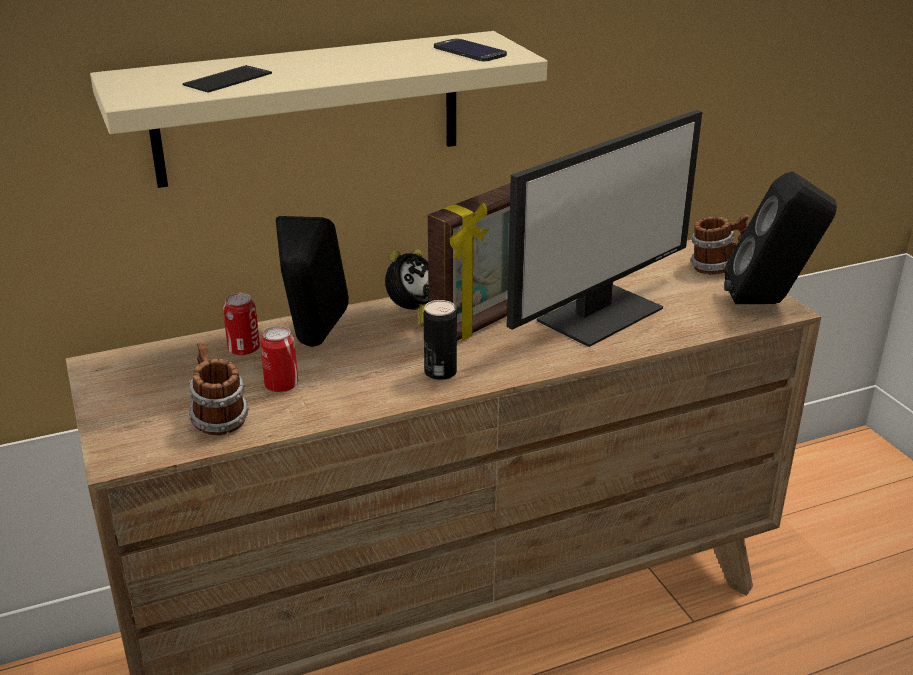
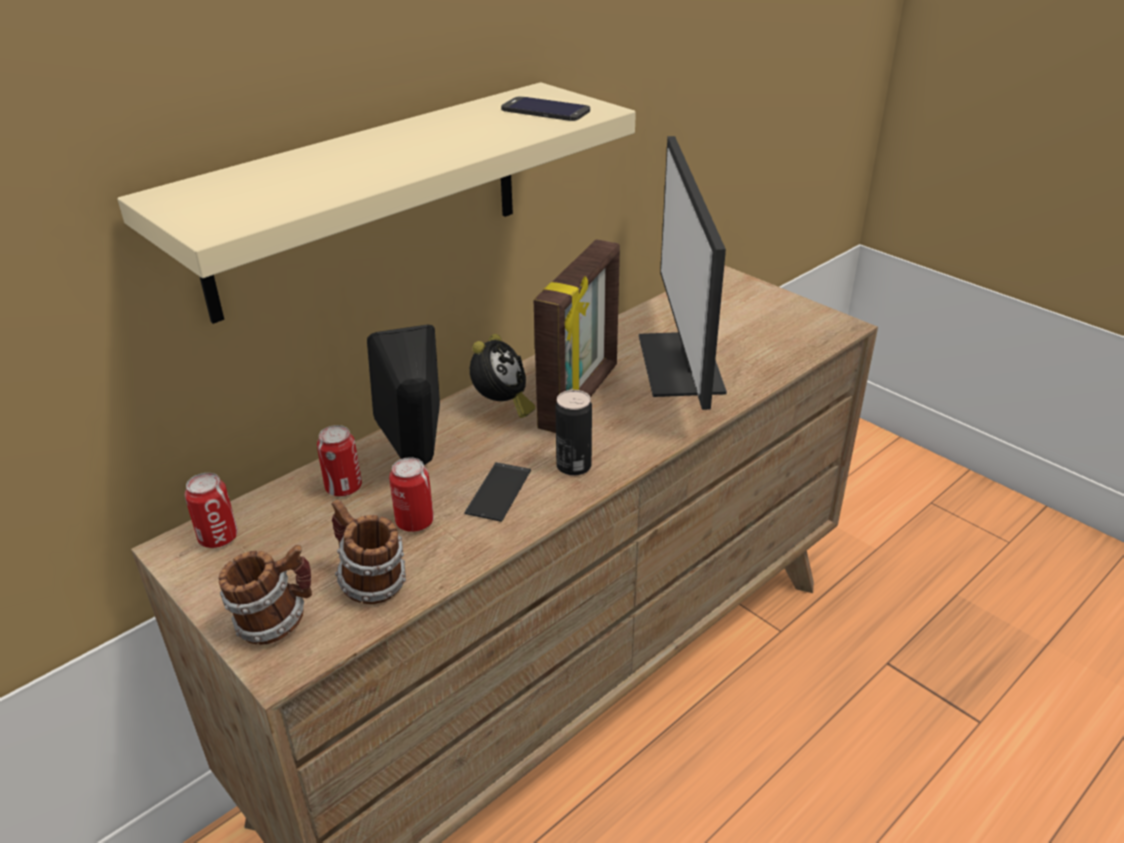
camera: 20 degrees left, 5 degrees up
(129, 364) = (218, 538): none -> can
(228, 80) = (309, 183): phone -> phone (498, 492)
(599, 313) = (683, 364): monitor -> monitor turned 150 degrees clockwise
(715, 268) = (755, 294): mug -> mug (275, 622)
(769, 303) = (826, 321): black speaker -> none

